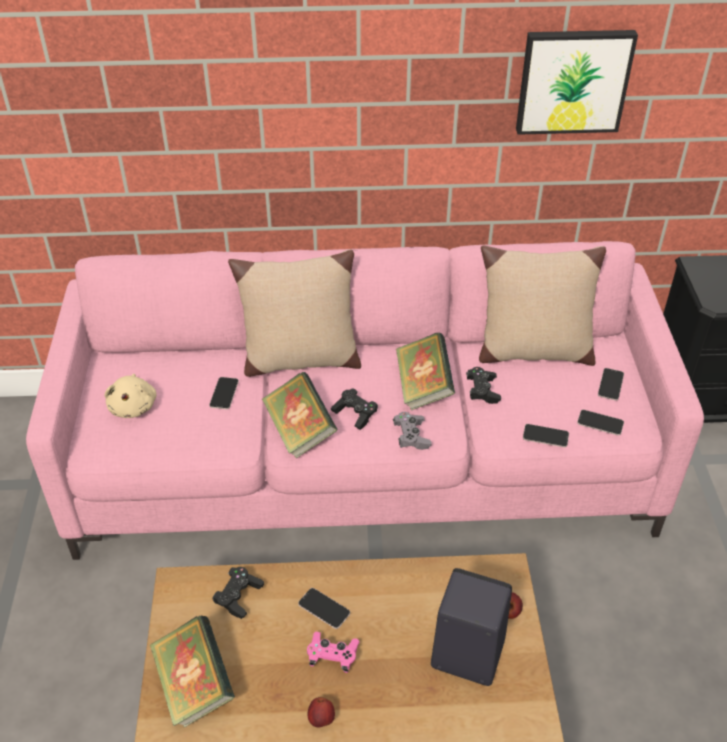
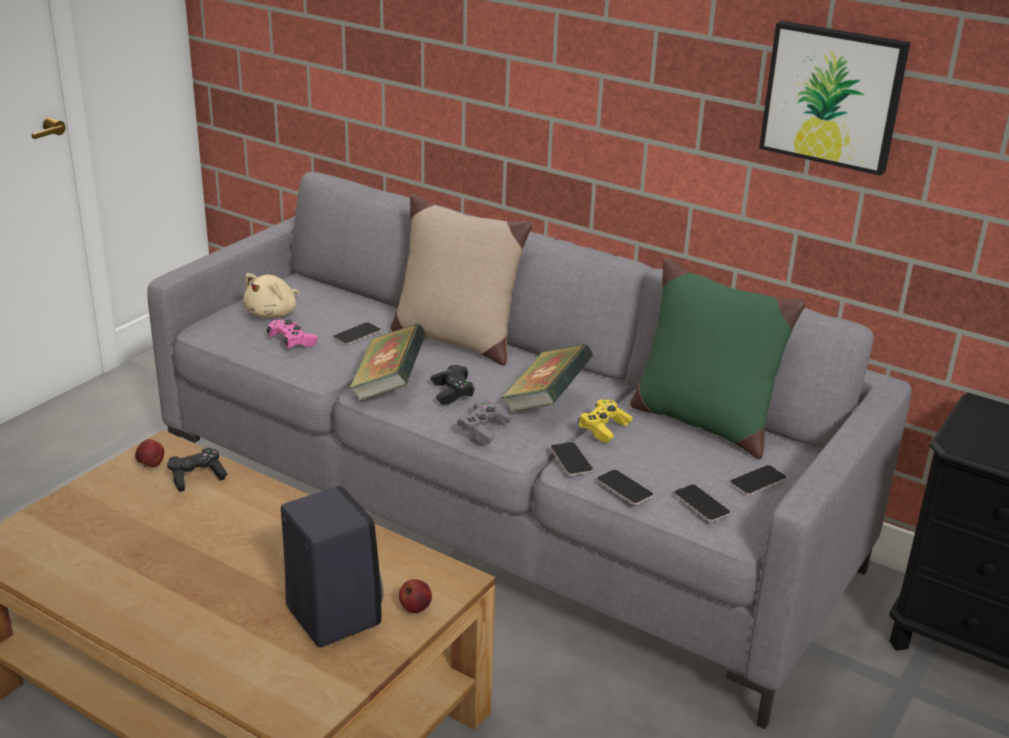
camera: 35 degrees right, 15 degrees down
(194, 685) = (86, 513): book -> none
(321, 719) = (147, 588): apple -> apple (151, 465)
(324, 608) = (253, 519): phone -> phone (571, 459)
(332, 656) = (215, 553): pink game controller -> pink game controller (292, 341)
(363, 466) = (499, 512): pink sofa -> grey sofa
(482, 391) = (604, 428): black game controller -> yellow game controller
(532, 351) = (702, 422): beige pillow -> green pillow

